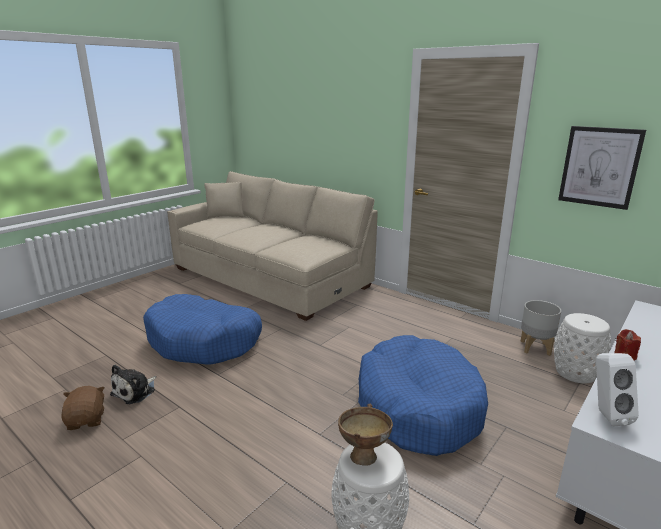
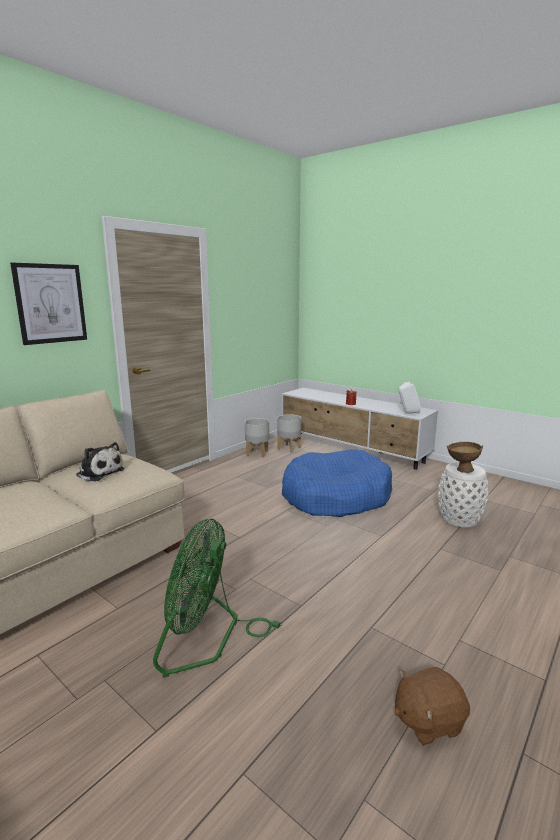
camera: 90 degrees left, 5 degrees down
(135, 391) = (350, 682): plush toy -> plush toy (99, 472)
(204, 341) = (213, 633): blue dog bed -> green fan
(575, 373) = (289, 448): white stool -> grey planter
(599, 167) = (248, 317): picture -> picture (50, 303)

